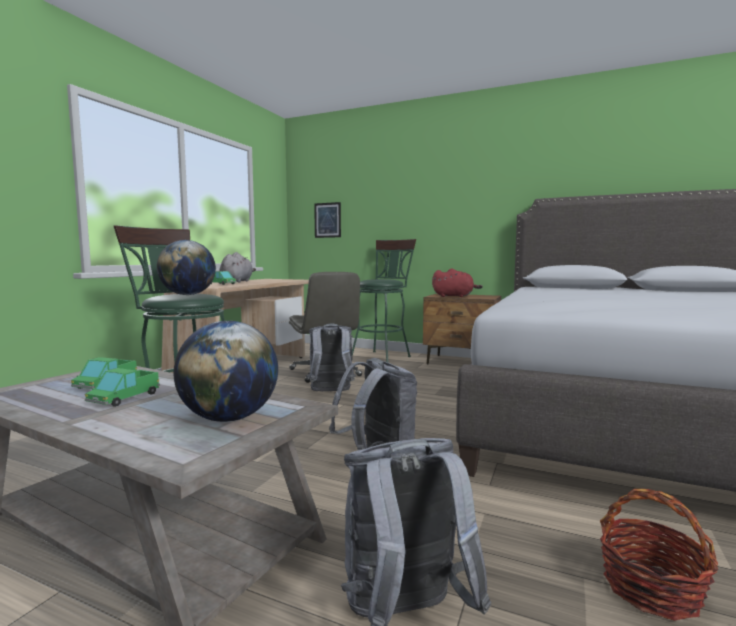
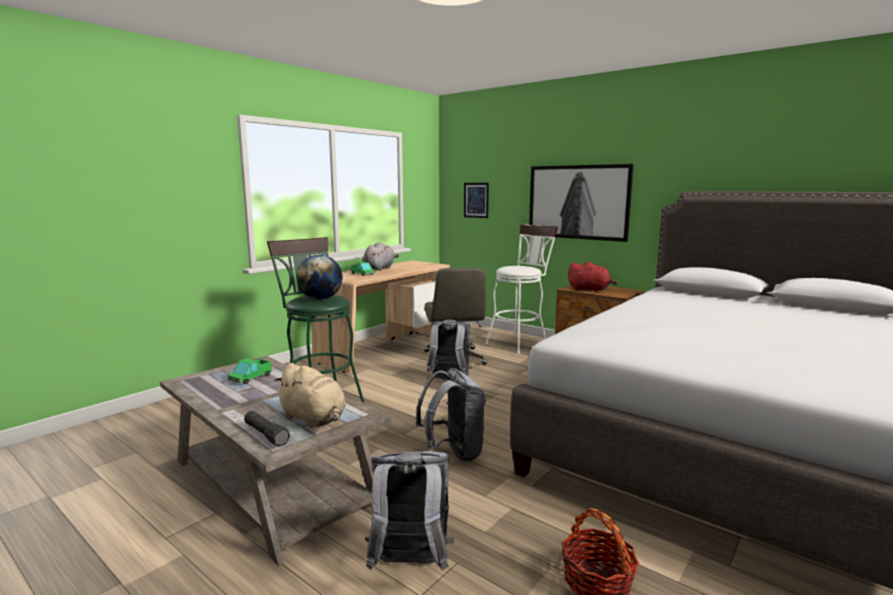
camera: 15 degrees right, 5 degrees up
(124, 398) = (258, 393): toy truck -> none
(161, 444) = (266, 435): none -> black flashlight
(229, 418) = (314, 419): globe -> beige plush toy
(383, 357) = (519, 343): green stool -> white stool
(433, 216) = (578, 202): none -> picture

